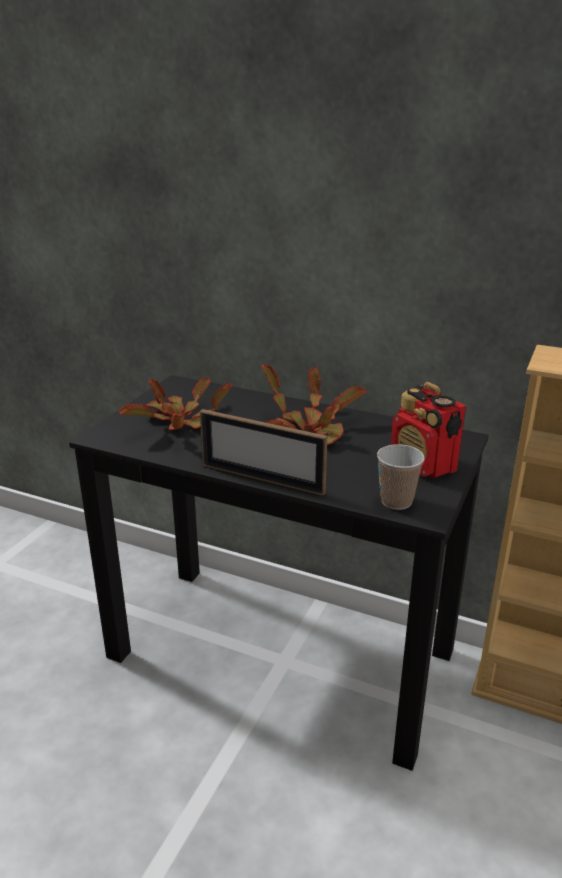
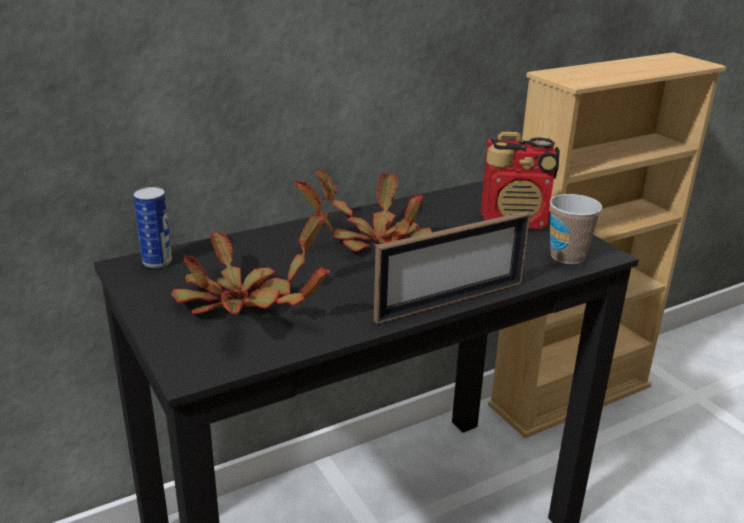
camera: 55 degrees left, 0 degrees up
(191, 387) = (157, 262): none -> can

